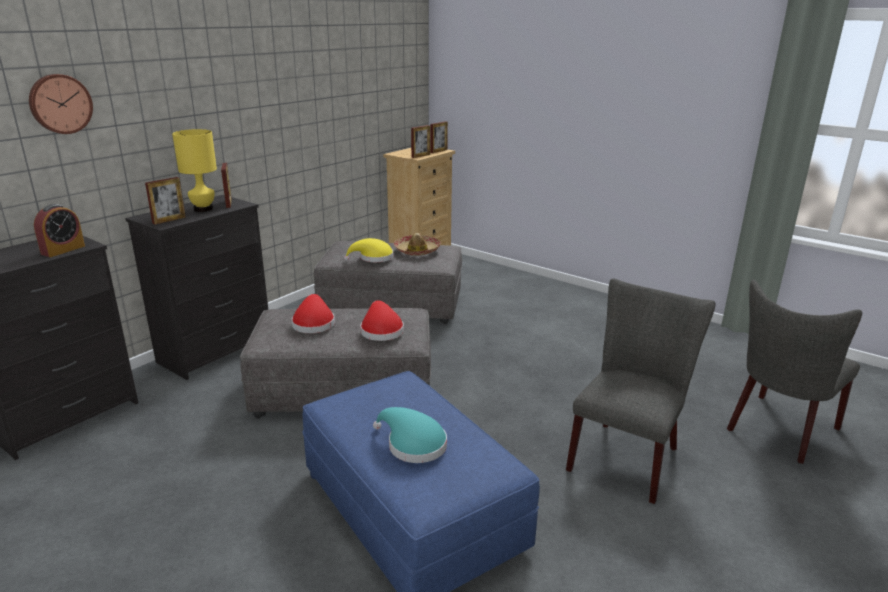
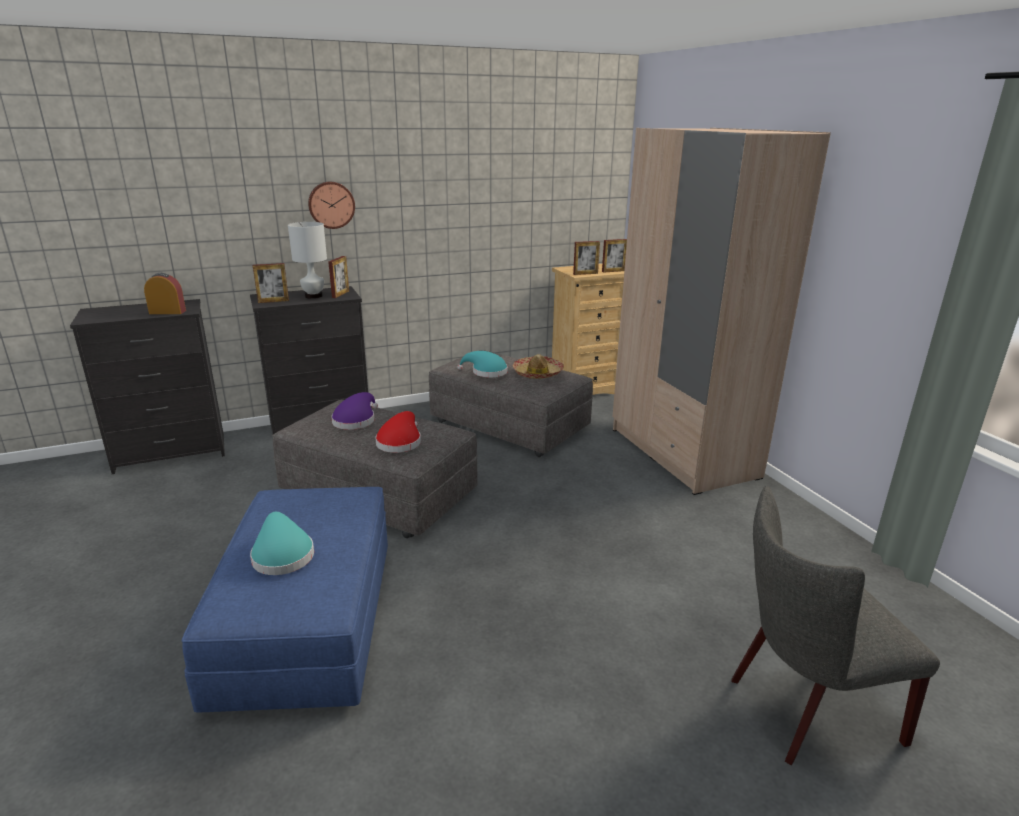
camera: 30 degrees right, 0 degrees up
(60, 104) = (197, 190): wall clock -> wall clock (331, 205)
(63, 250) = (167, 312): alarm clock -> alarm clock turned 150 degrees counterclockwise
(203, 209) = (314, 296): yellow table lamp -> white table lamp
(313, 323) = (355, 420): red hat -> purple hat
(373, 258) = (486, 372): yellow hat -> turquoise hat
(545, 294) = (682, 453): none -> beige wardrobe
(627, 455) = (570, 658): grey chair -> none

